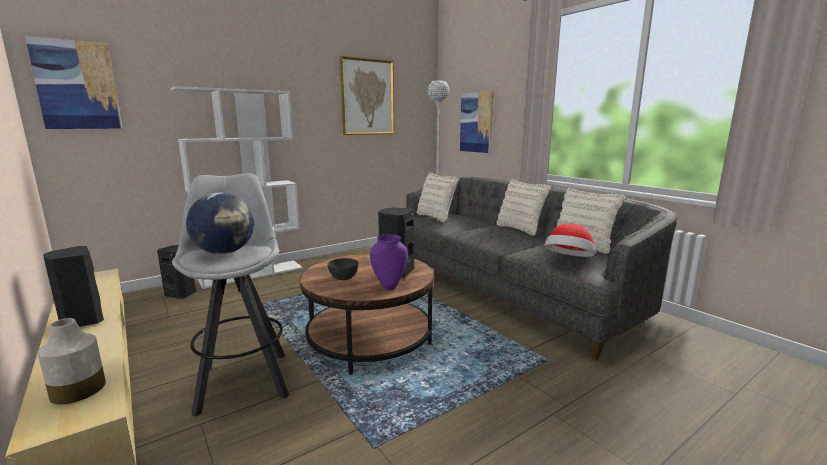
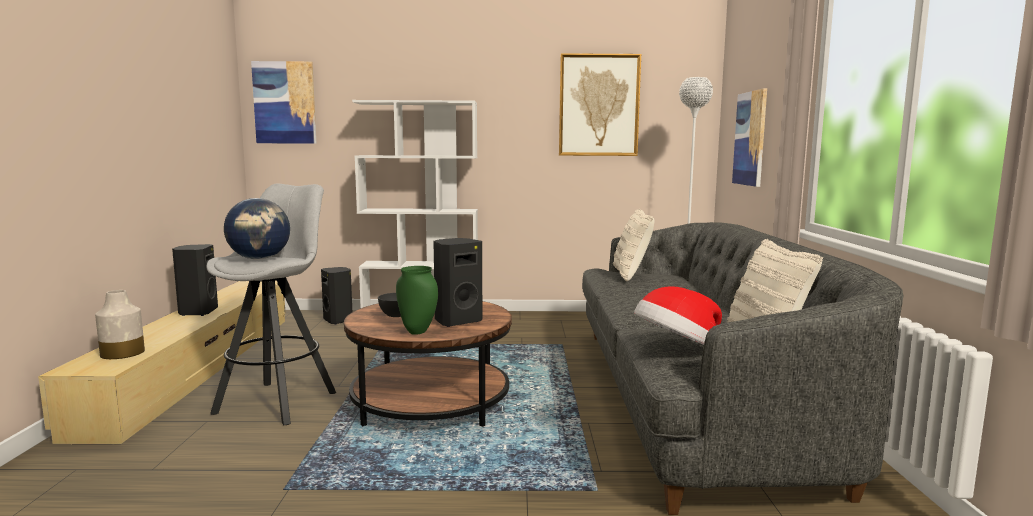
camera: 35 degrees right, 5 degrees down
(389, 287) = (418, 331): purple vase -> green vase
(520, 230) = (721, 306): beige pillow -> none

